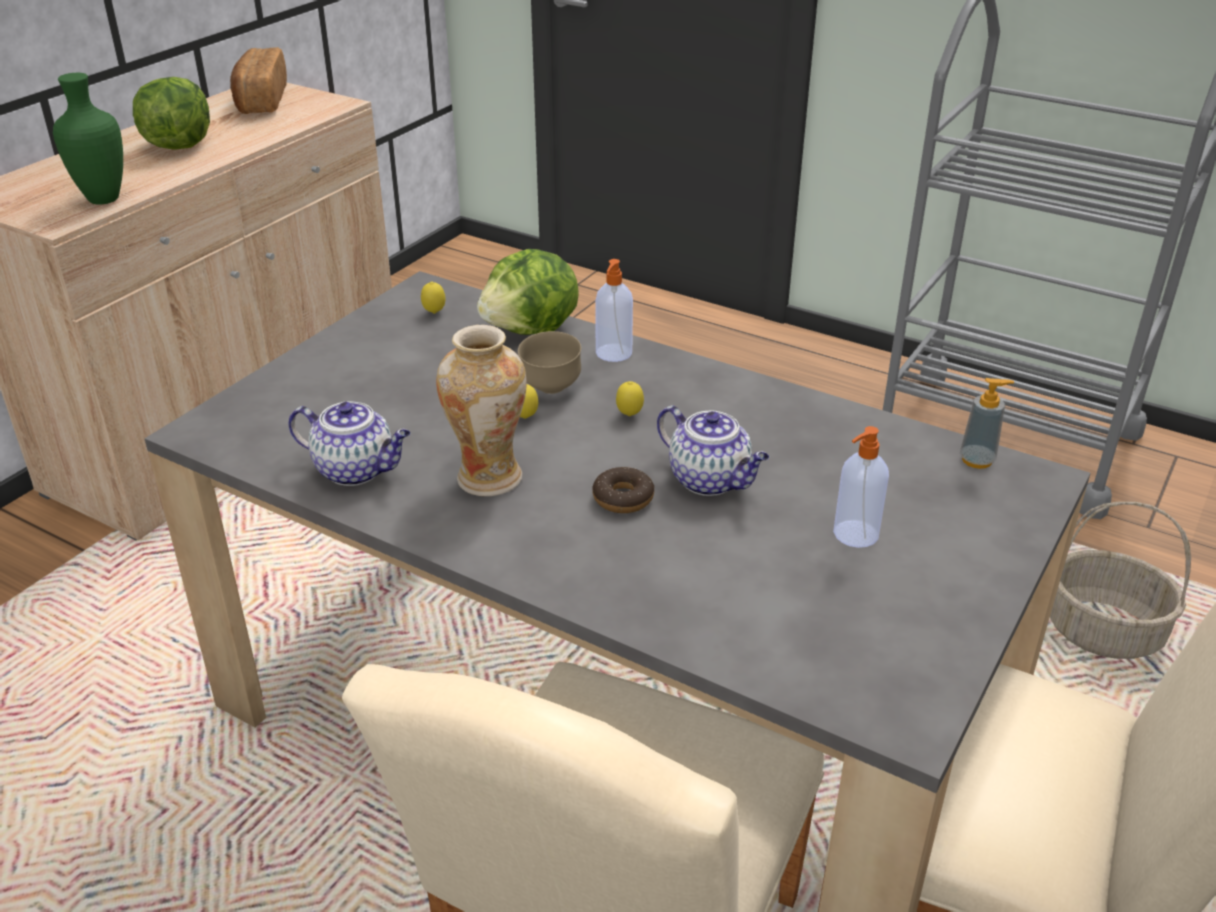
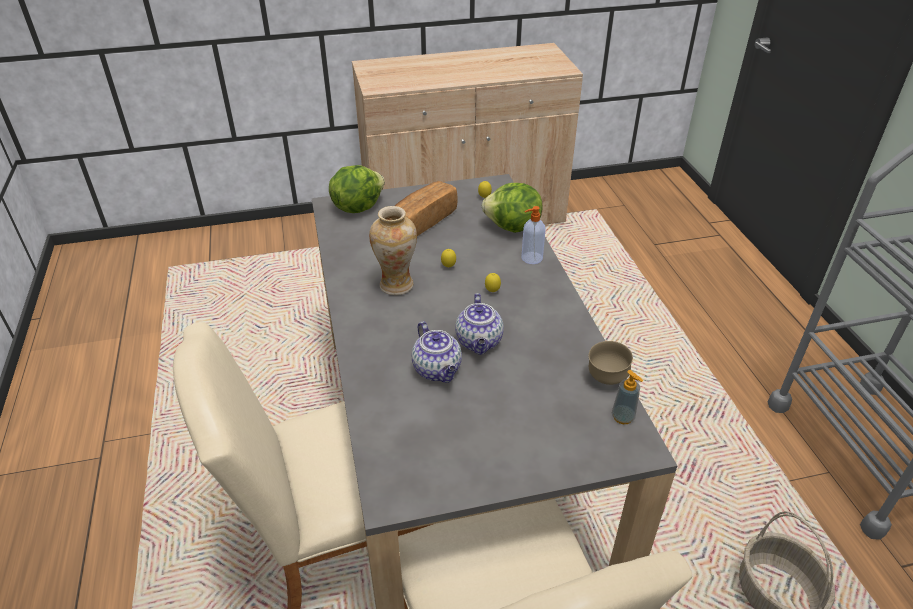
camera: 45 degrees right, 5 degrees up
(105, 200) = (404, 84): green vase -> none
(178, 145) = (467, 67): lettuce -> lettuce (357, 207)
(260, 101) = (534, 56): bread -> bread (423, 221)
(357, 470) = (357, 252): teapot -> teapot (438, 370)
(550, 389) = (478, 260): brown bowl -> brown bowl (606, 378)
(623, 498) = (432, 326): donut -> none
(854, 534) = (501, 408): soap dispenser -> none

